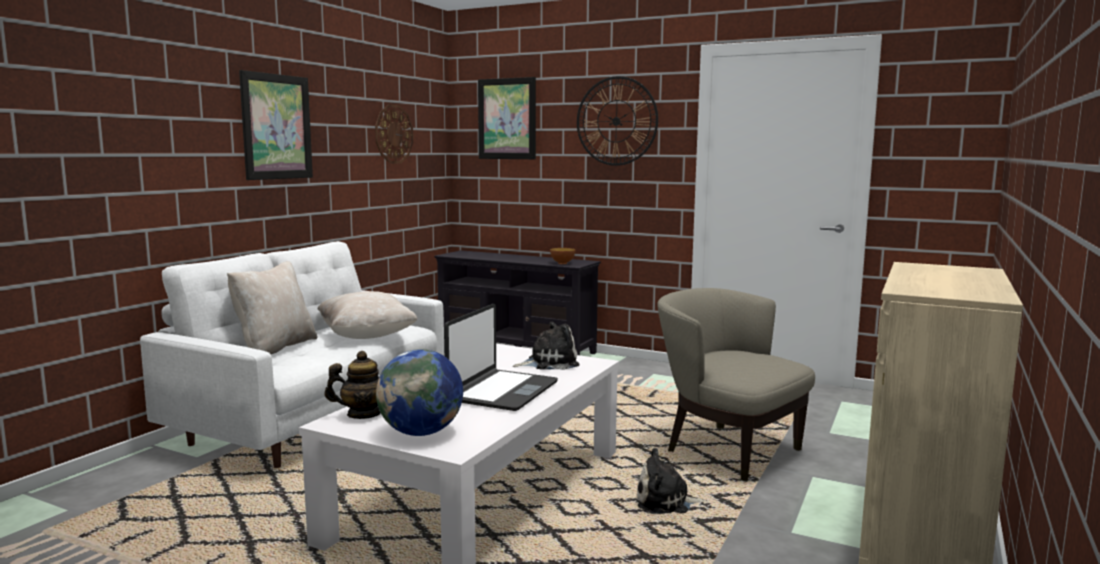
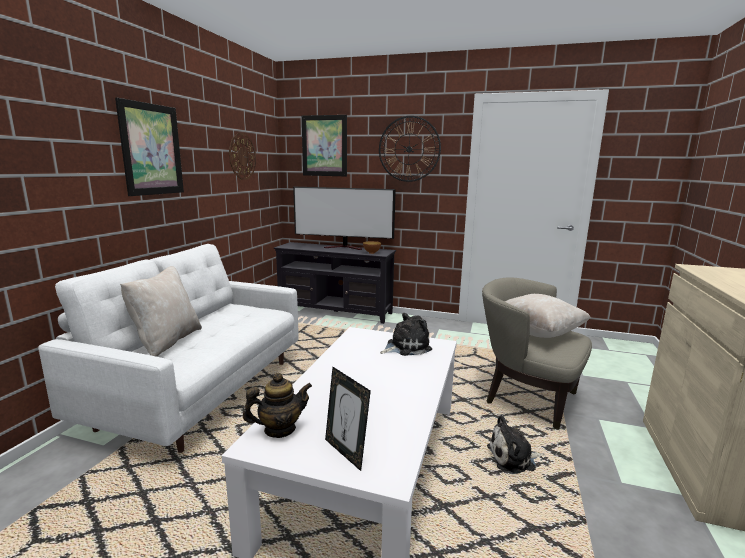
camera: 10 degrees left, 5 degrees up
(367, 336) = (242, 323): beige pillow -> beige pillow (537, 332)
(421, 432) = (346, 452): globe -> picture frame
(502, 391) = (388, 385): laptop -> none
(530, 257) = (345, 247): none -> television

